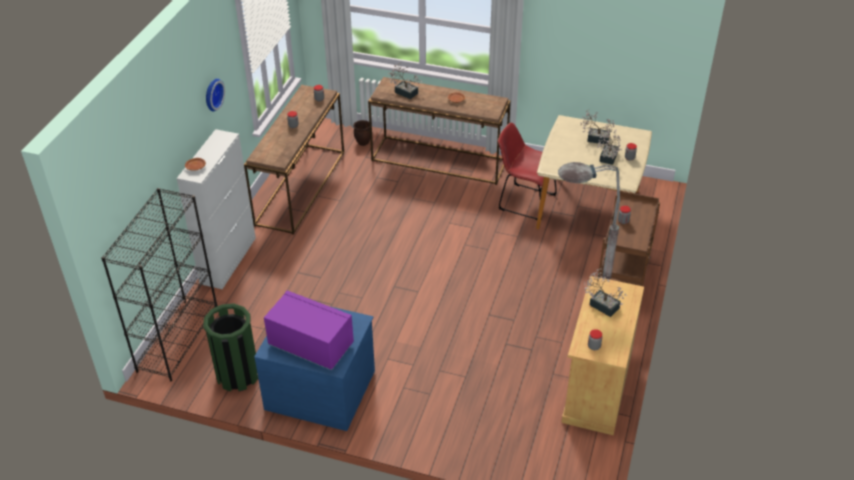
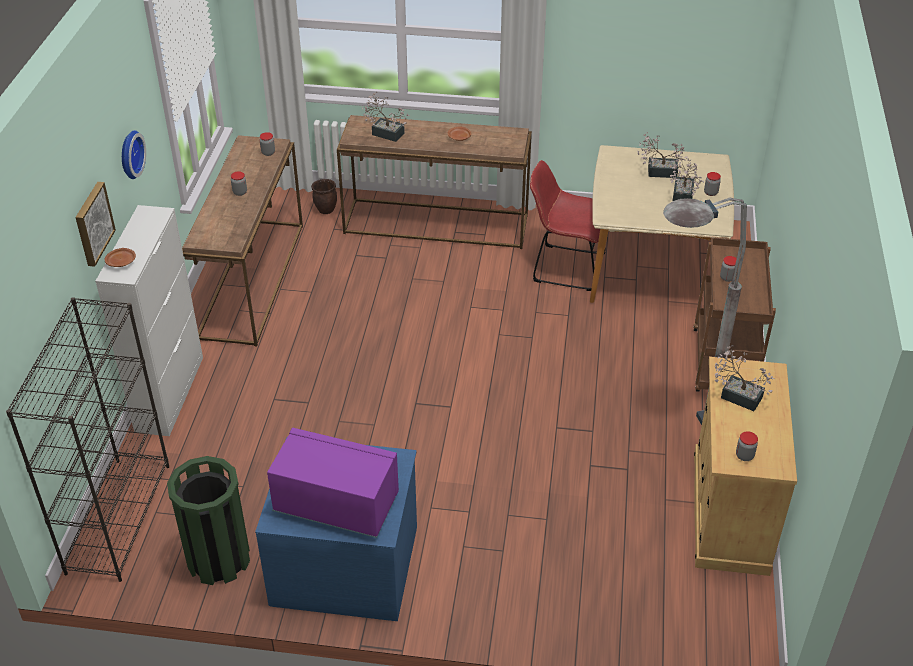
camera: 10 degrees left, 0 degrees up
(178, 139) = (92, 223): none -> picture

